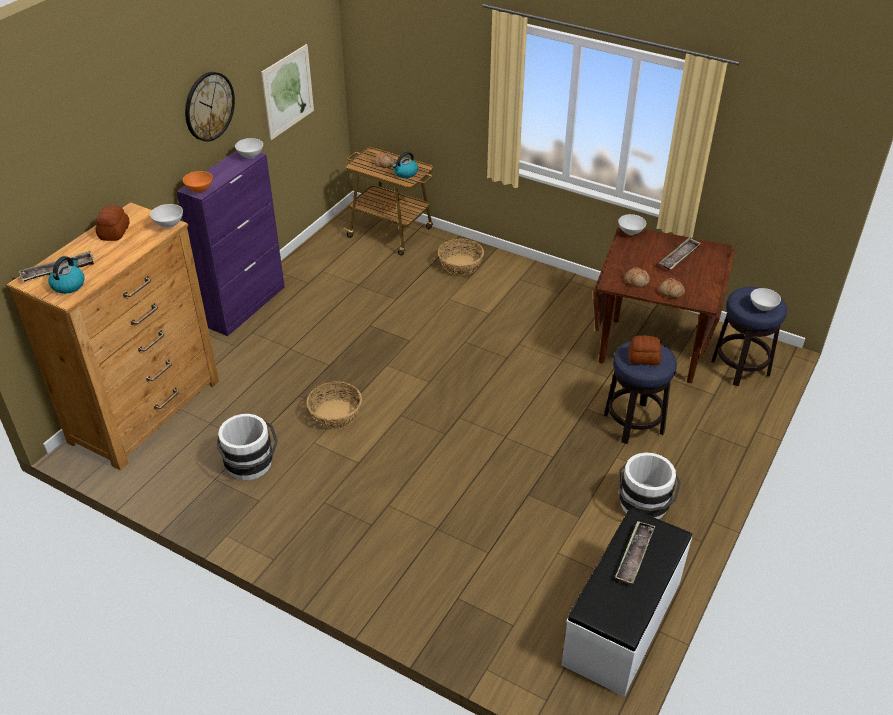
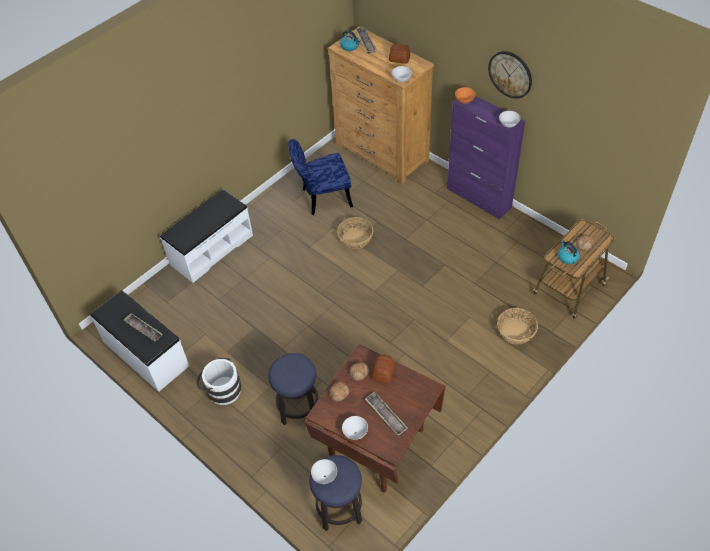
camera: 105 degrees right, 10 degrees up
(251, 466) = (322, 198): white bucket -> blue chair
(288, 91) = (584, 134): picture -> none
(384, 591) = (211, 249): none -> white bench
(630, 232) = (430, 388): white bowl -> white bowl (355, 433)
(643, 358) = (289, 368): bread -> bread (383, 372)

